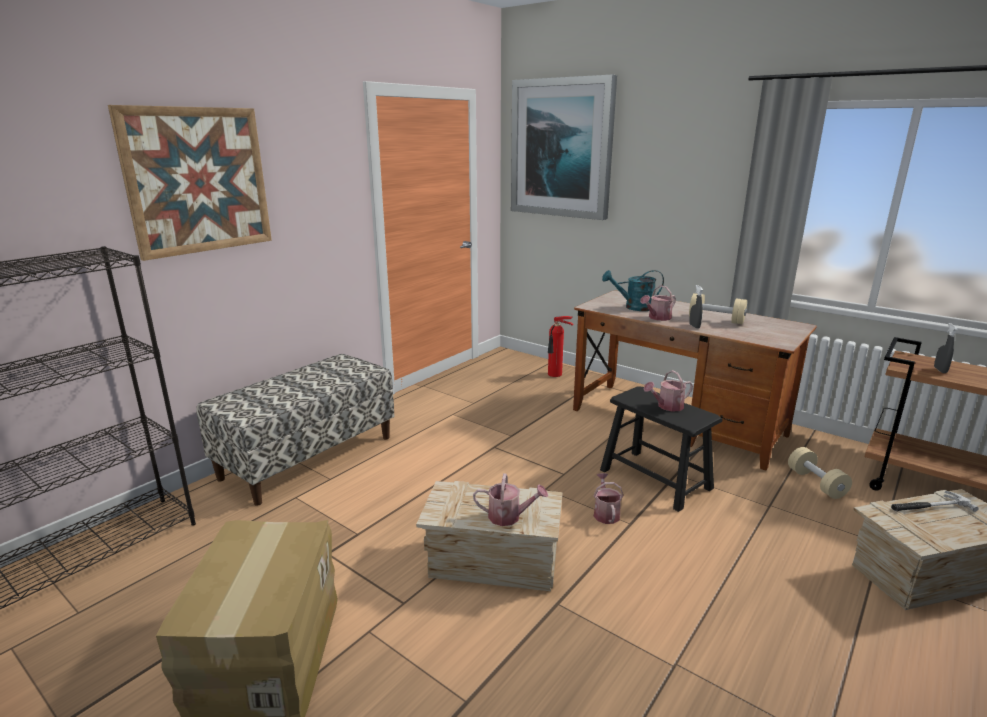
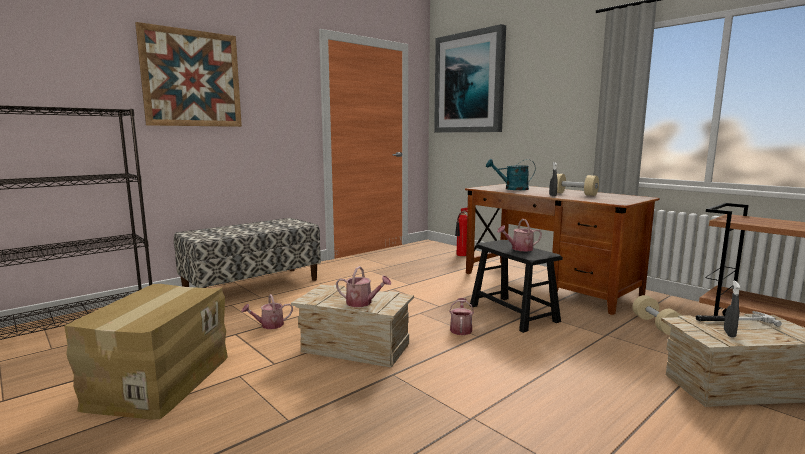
camera: 10 degrees right, 10 degrees down
(657, 318) = (526, 192): watering can -> watering can (269, 325)
(940, 370) = (759, 222): grey spray bottle -> grey spray bottle (729, 334)

